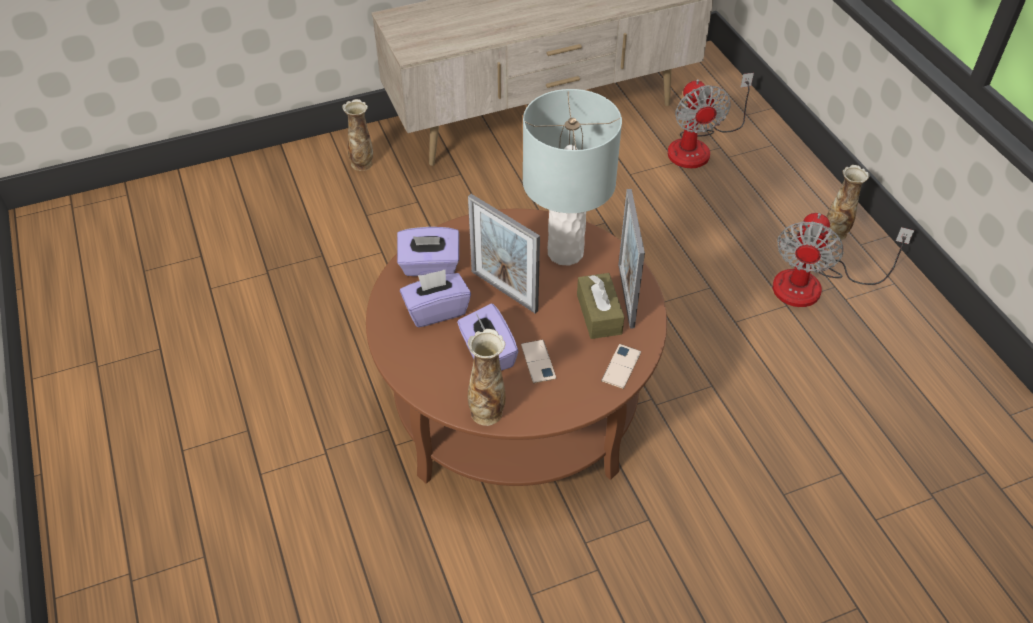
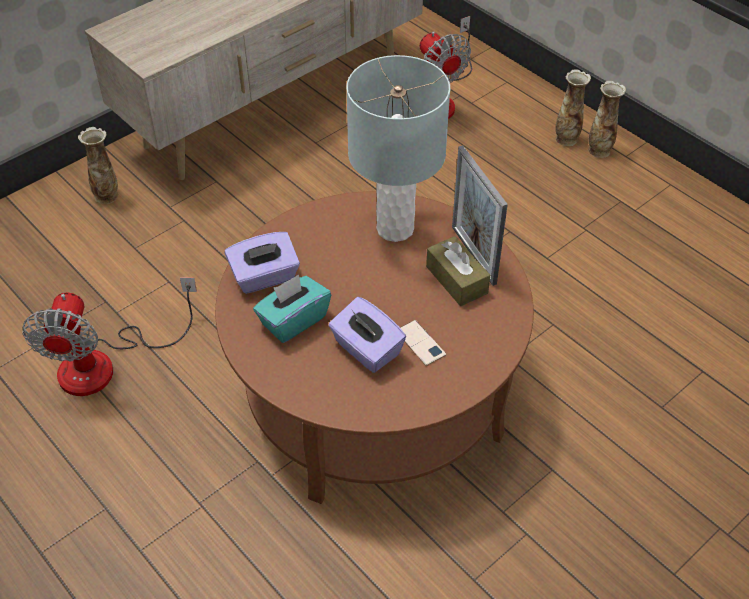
camera: 20 degrees left, 0 degrees up
(436, 310) = (293, 320): purple tissue box -> turquoise tissue box
(487, 412) = (394, 407): vase -> vase (566, 138)
(504, 291) = (353, 282): picture frame -> none
(621, 366) = (502, 325): phone -> none
(813, 285) = (602, 204): fan -> fan (105, 363)

